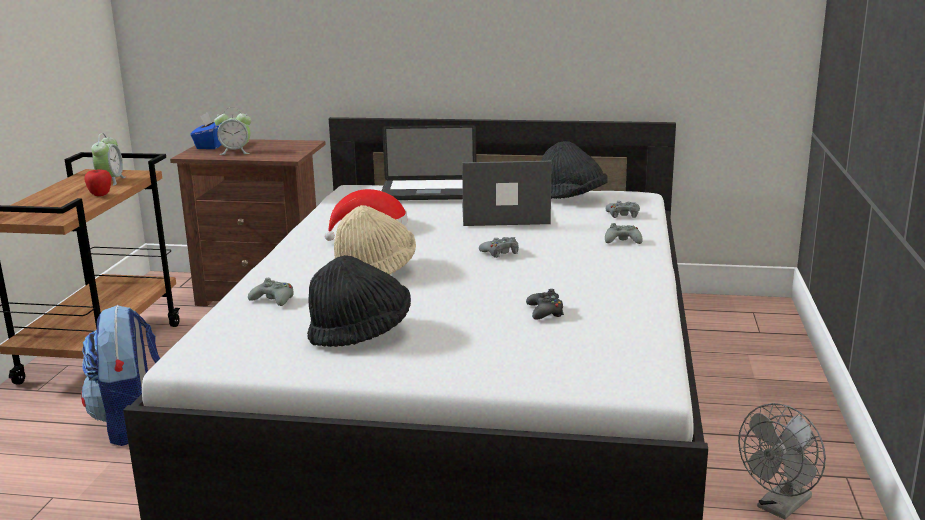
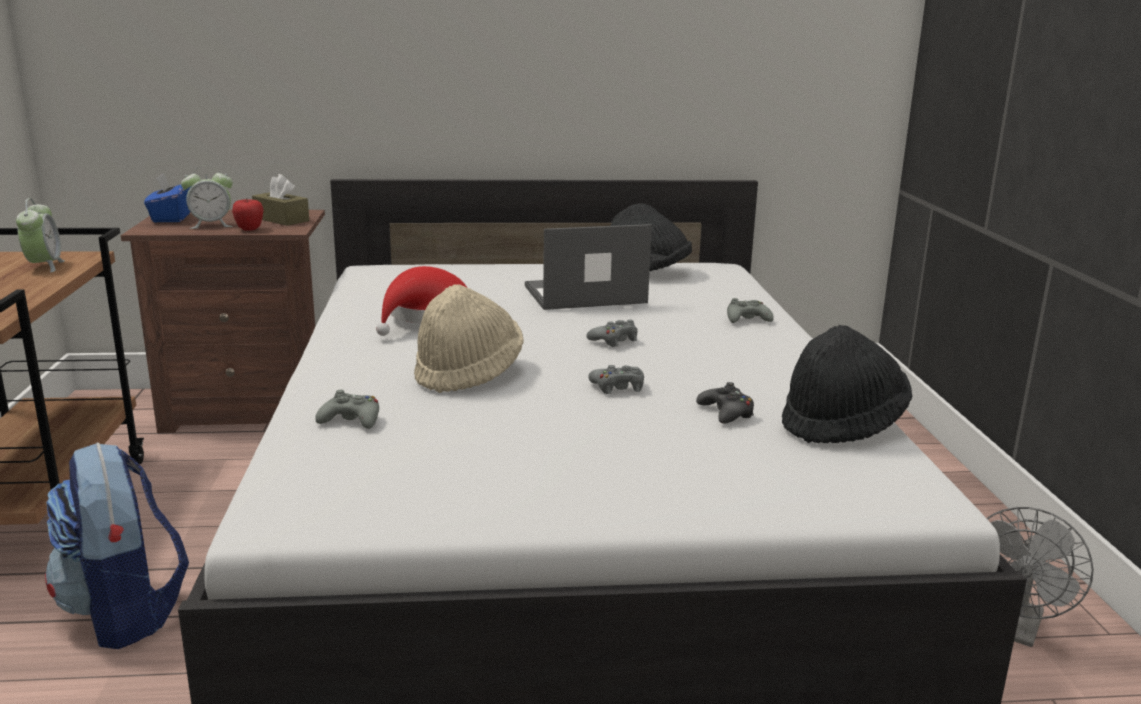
camera: 15 degrees left, 0 degrees up
(100, 195) = (38, 286): apple -> apple (249, 230)
(288, 148) = (281, 219): none -> brown tissue box
(360, 333) = (507, 460): black hat -> black hat (842, 424)
(429, 192) = (473, 270): laptop -> none
(623, 215) = (722, 289): grey game controller -> grey game controller (618, 387)

